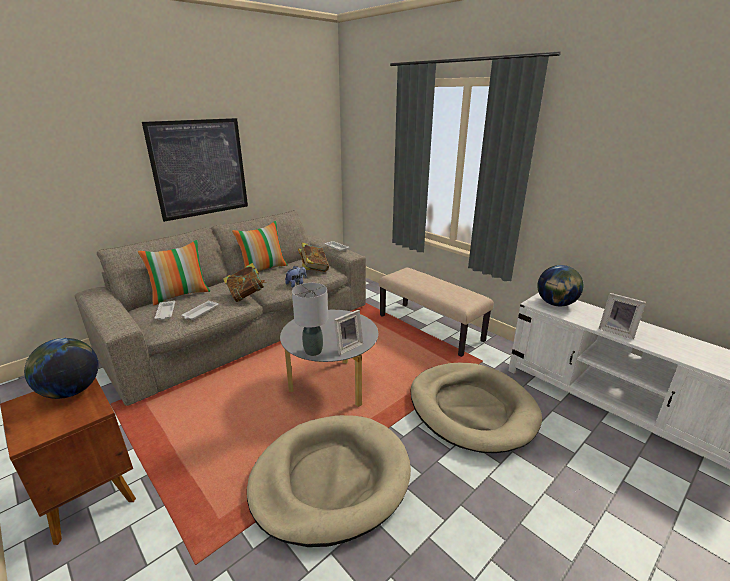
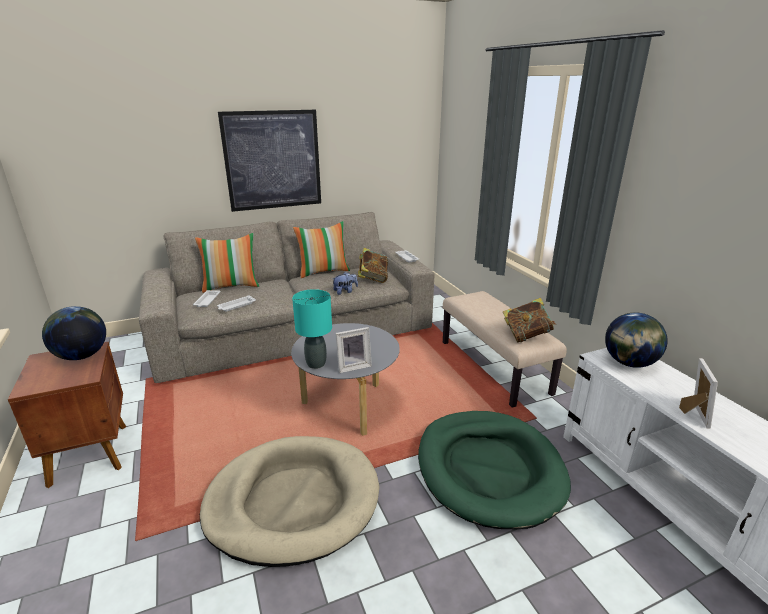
camera: 20 degrees right, 0 degrees up
(246, 295) = (289, 296): book -> book (526, 336)
(313, 351) = (316, 364): grey table lamp -> turquoise table lamp
(471, 409) = (489, 469): beige dog bed -> green dog bed
(617, 331) = (692, 413): picture frame -> picture frame turned 135 degrees counterclockwise

